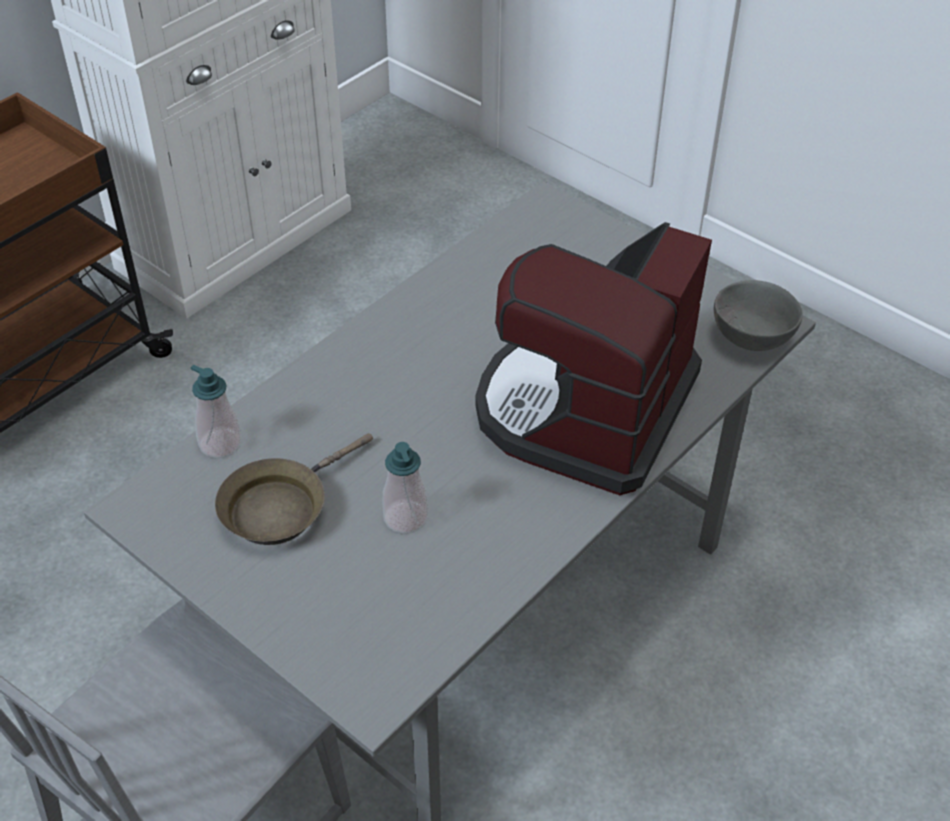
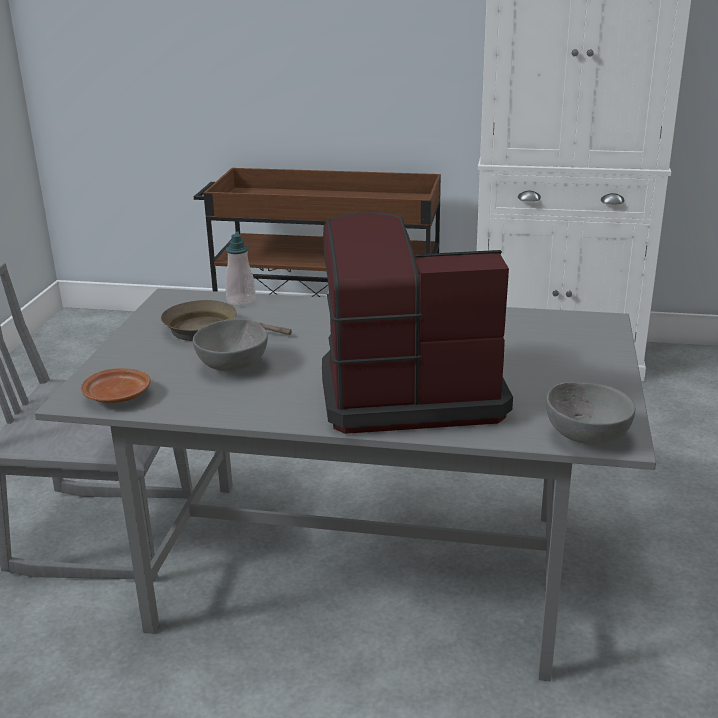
camera: 60 degrees right, 20 degrees down
(399, 653) = (118, 397): none -> brown plate
(405, 518) = (235, 365): soap dispenser -> grey bowl

